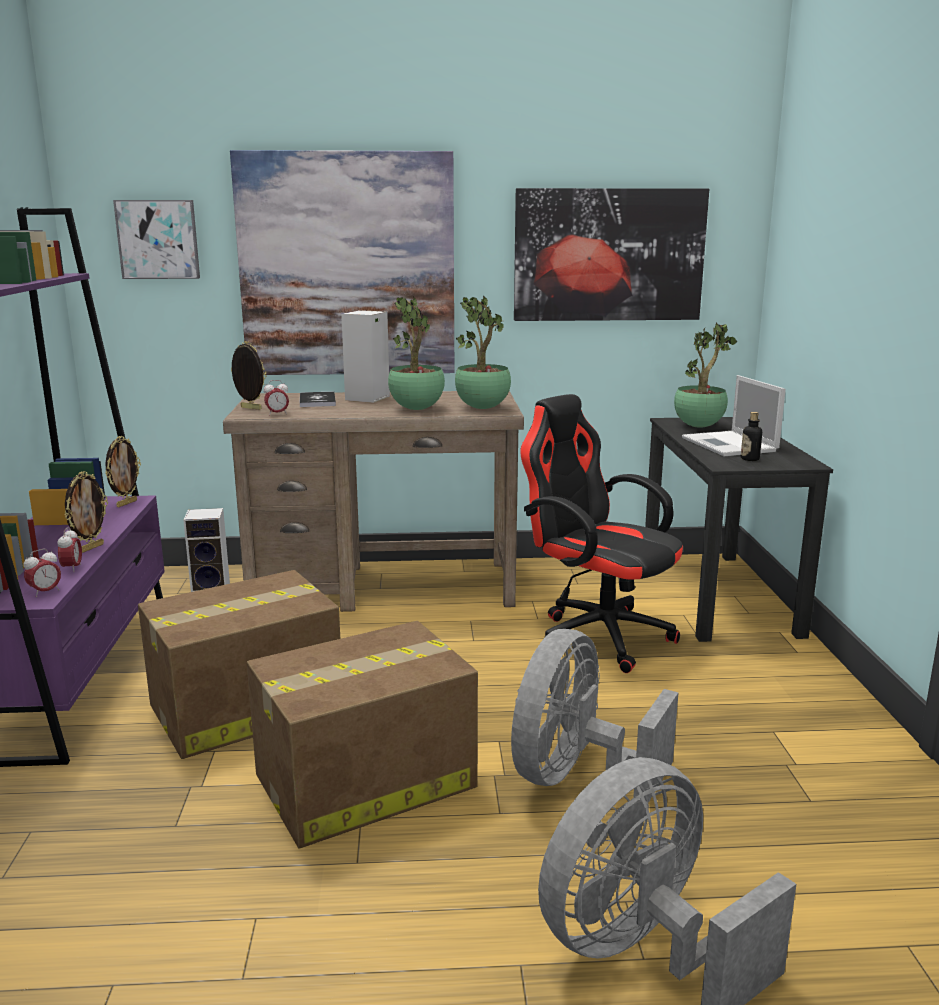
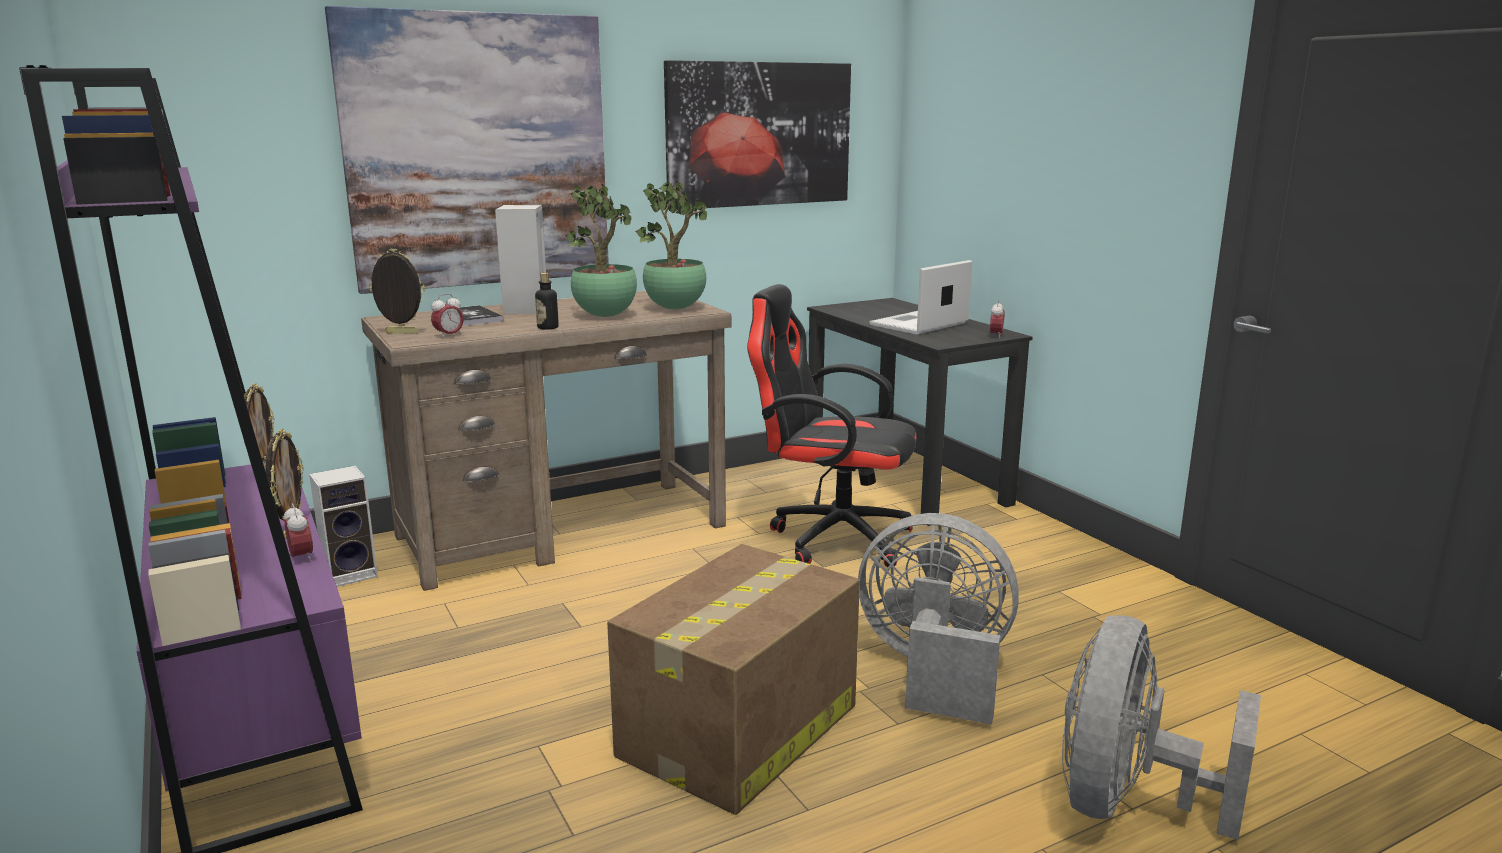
camera: 25 degrees left, 0 degrees up
(45, 592) = (304, 591): alarm clock -> alarm clock (995, 336)
(158, 239) = (226, 122): picture -> none
(244, 708) = (527, 692): cardboard box -> none
(576, 776) = (934, 671): grey fan -> grey fan turned 105 degrees clockwise
(699, 426) = (865, 310): potted plant -> none
(730, 445) = (918, 324): laptop -> laptop turned 90 degrees clockwise
(749, 459) = (953, 335): bottle -> bottle (548, 327)

